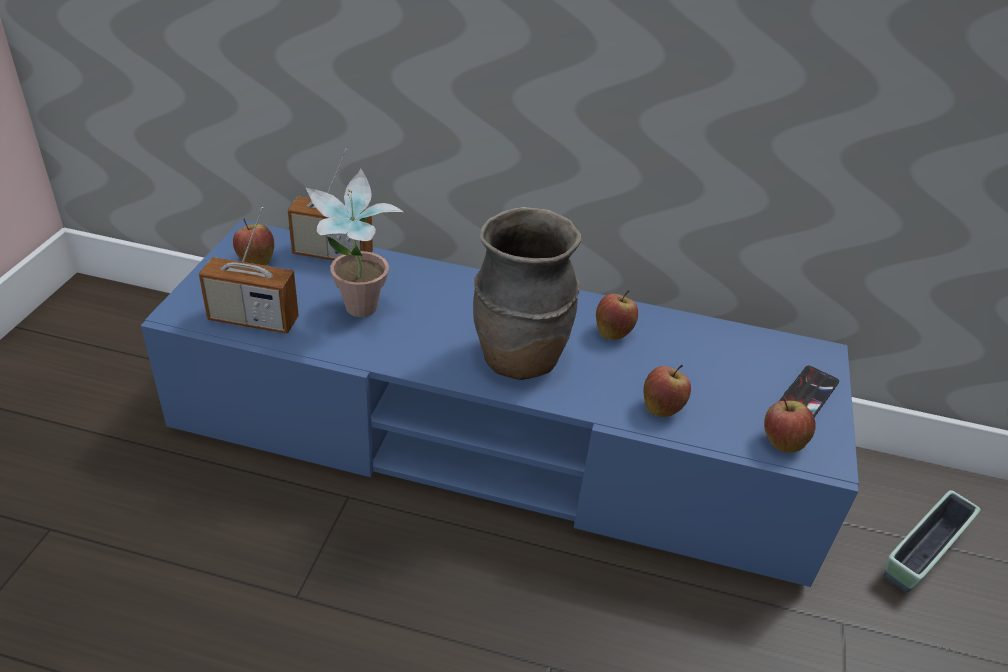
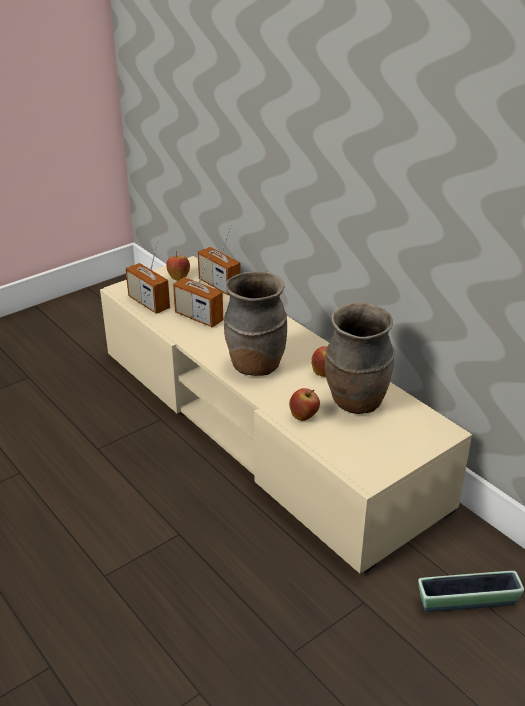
camera: 40 degrees right, 5 degrees down
(357, 315) = (199, 317): potted plant -> radio
(494, 439) = (262, 425): blue tv stand -> beige tv stand
(694, 359) = (356, 402): none -> brown vase
(781, 442) = (352, 459): apple -> none
(808, 393) = (405, 445): phone -> none

